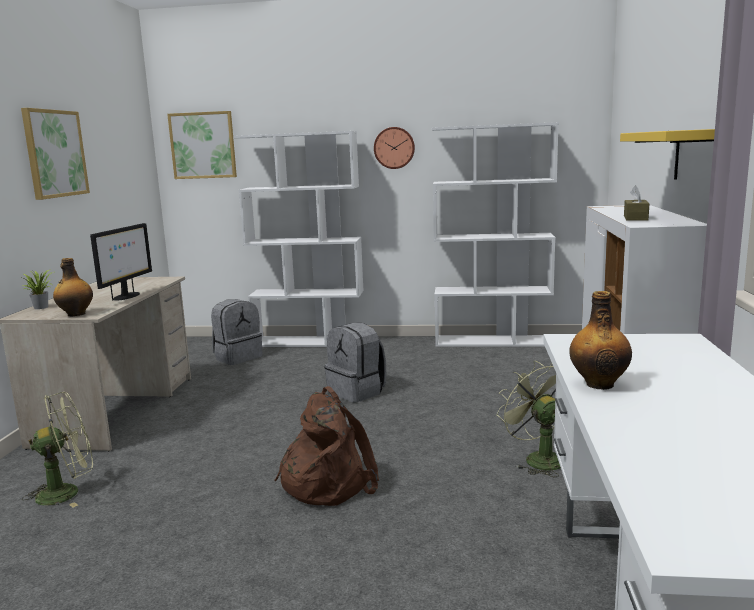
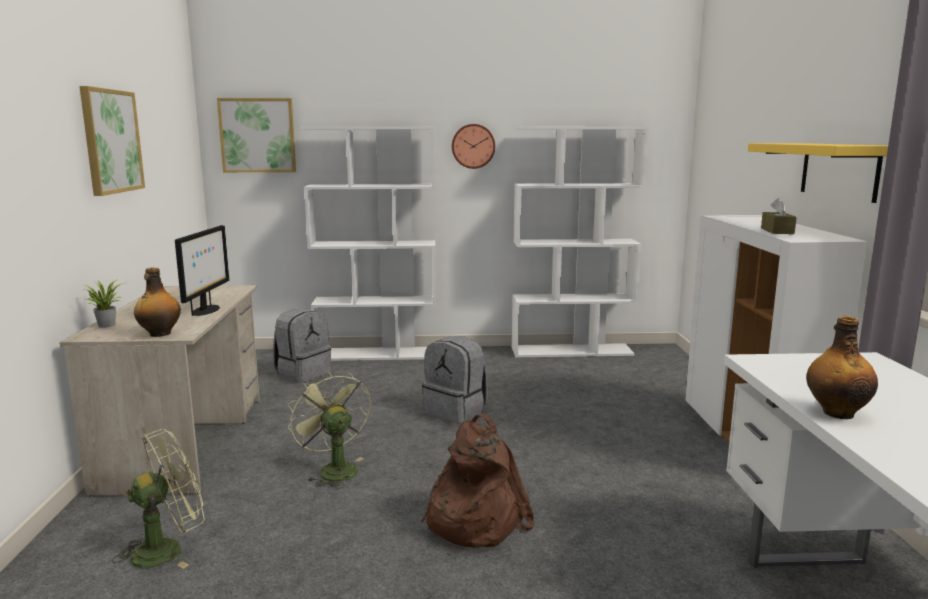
camera: 10 degrees left, 0 degrees up
(537, 458) = (680, 480): green fan -> green fan (333, 469)

